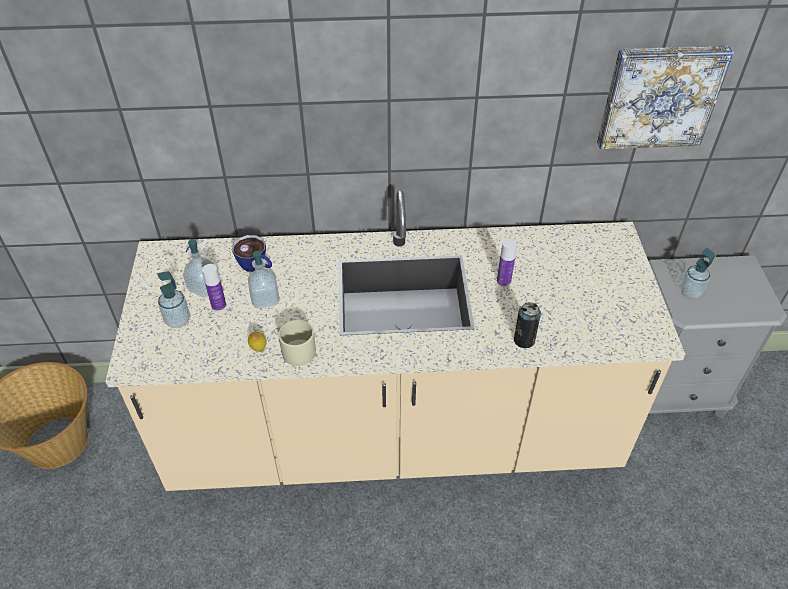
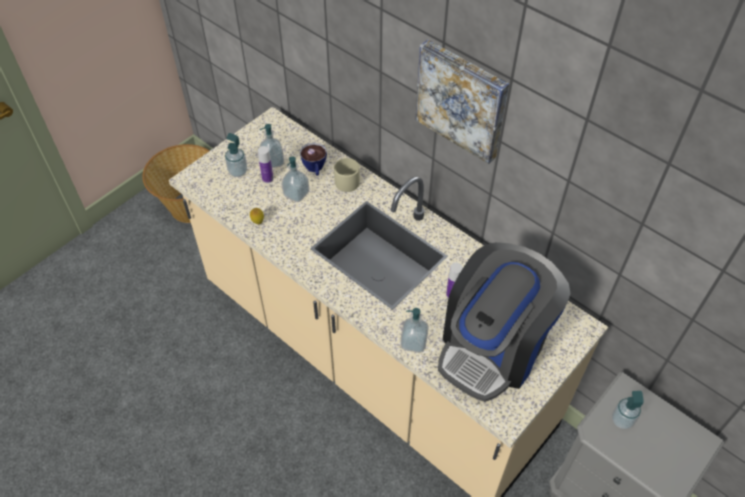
camera: 45 degrees right, 5 degrees up
(295, 350) = (276, 238): beige mug -> beige mug (347, 180)
(524, 340) = (413, 342): can -> soap dispenser
(582, 295) = (493, 347): none -> coffee machine
(659, 95) = (646, 232): picture -> picture (462, 100)

